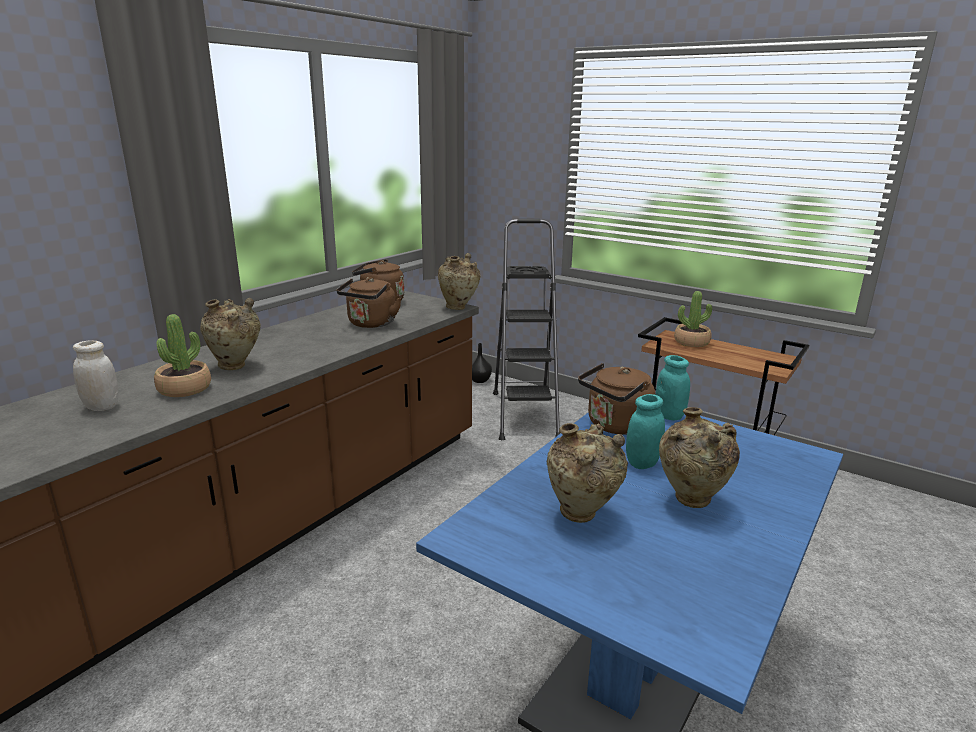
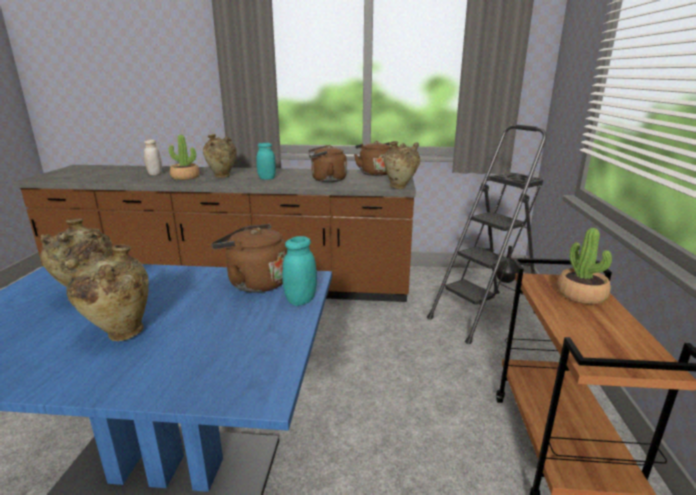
camera: 60 degrees right, 0 degrees up
(642, 463) = (187, 303): turquoise jar -> turquoise jar (267, 178)

